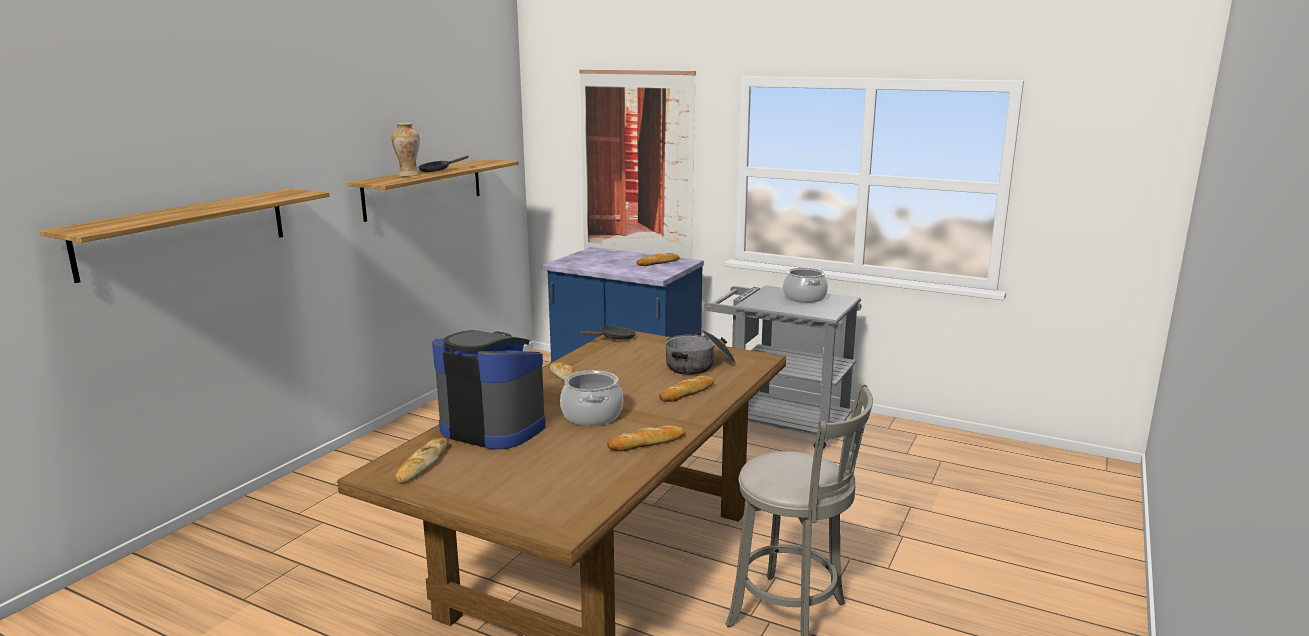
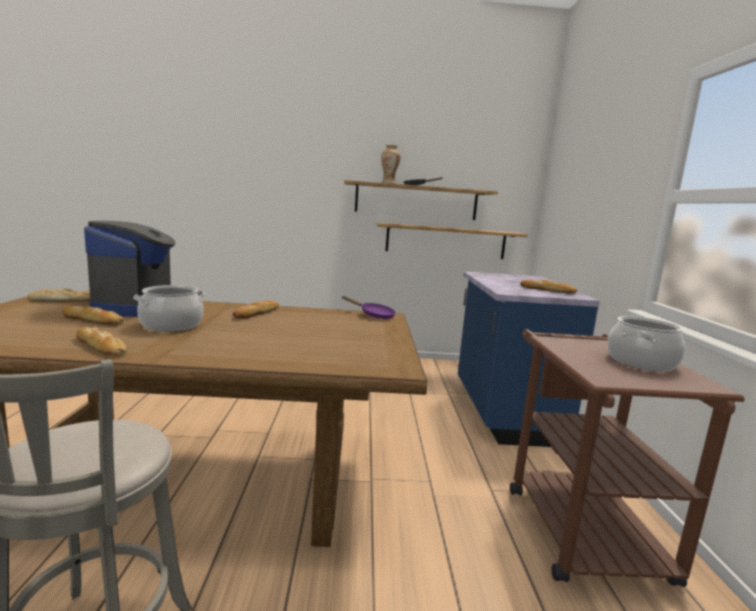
camera: 60 degrees right, 5 degrees down
(185, 232) = (226, 185): shelf -> shelf (445, 241)
(614, 338) = (373, 315): black frying pan -> purple frying pan
(636, 169) = (592, 204): picture -> none
(687, 393) = (251, 348): bread -> bread (92, 320)
(699, 366) = (337, 346): cooking pot -> none
(779, 424) = (577, 522): grey cart -> brown cart

